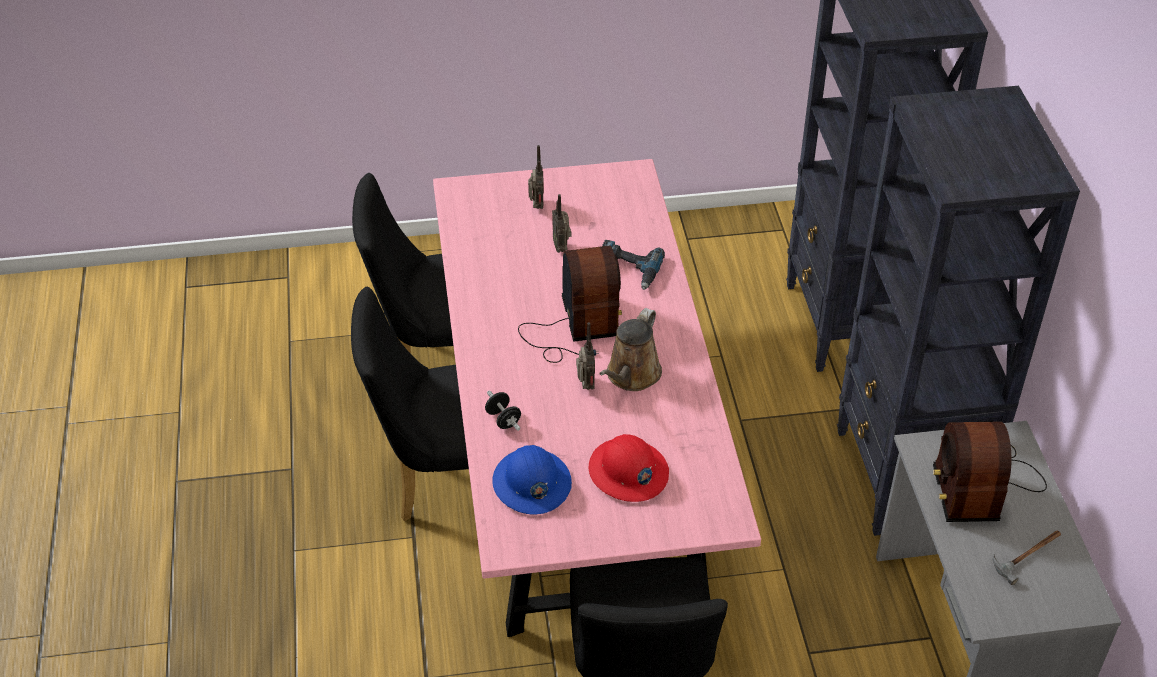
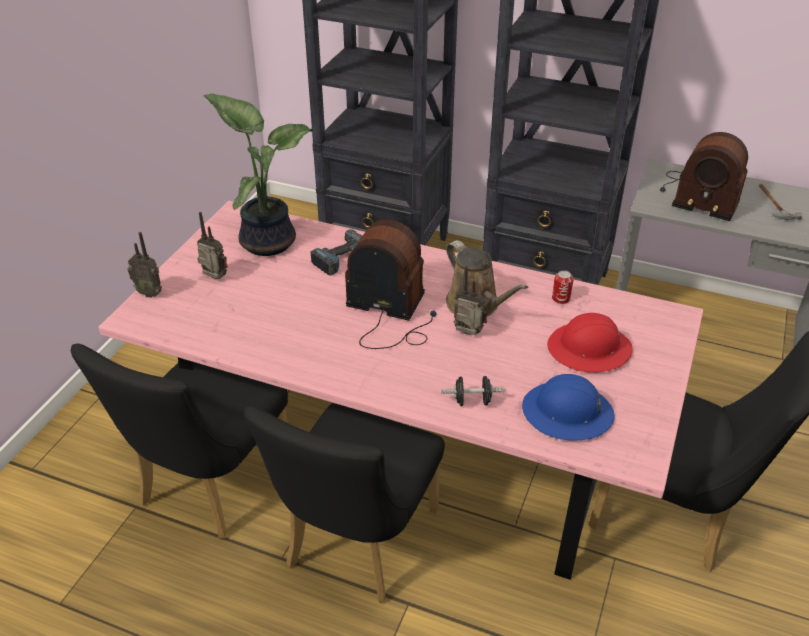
camera: 60 degrees left, 5 degrees down
(561, 247) = (282, 284): radio -> radio (150, 293)
(614, 210) = (268, 240): none -> potted plant
(689, 429) = (561, 298): none -> can

